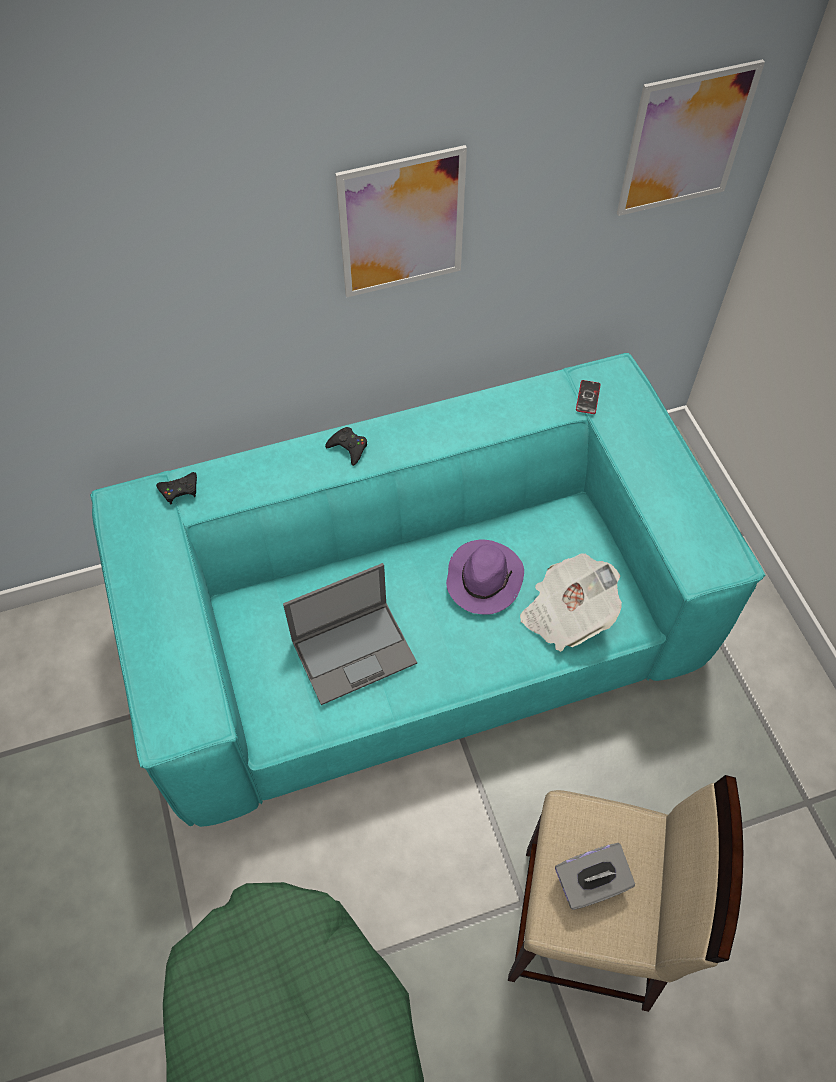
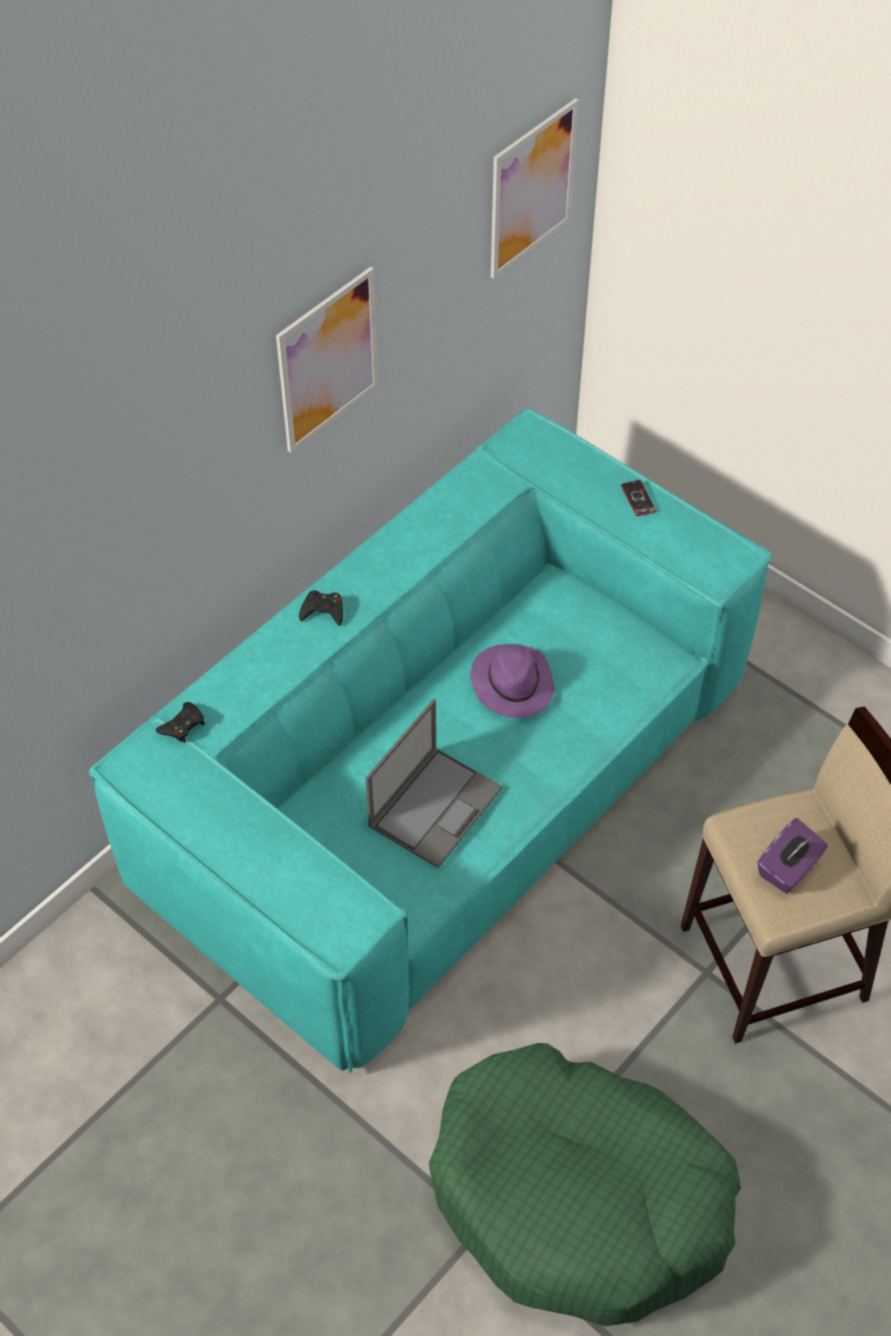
camera: 30 degrees left, 5 degrees down
(566, 614) = (608, 679): newspaper -> none
(588, 397) = (518, 465): phone -> phone (638, 498)
(591, 883) = (788, 868): grey tissue box -> purple tissue box

